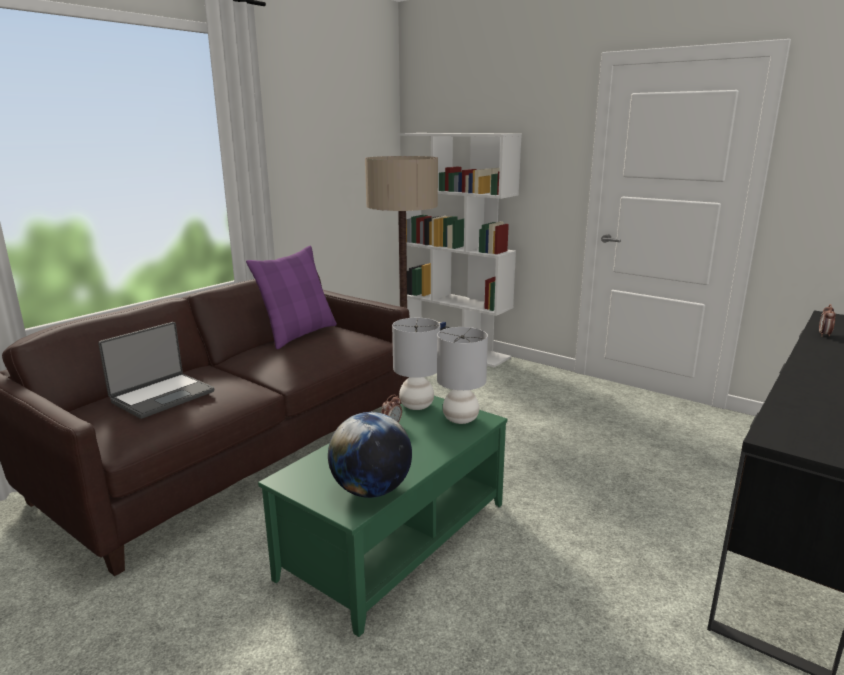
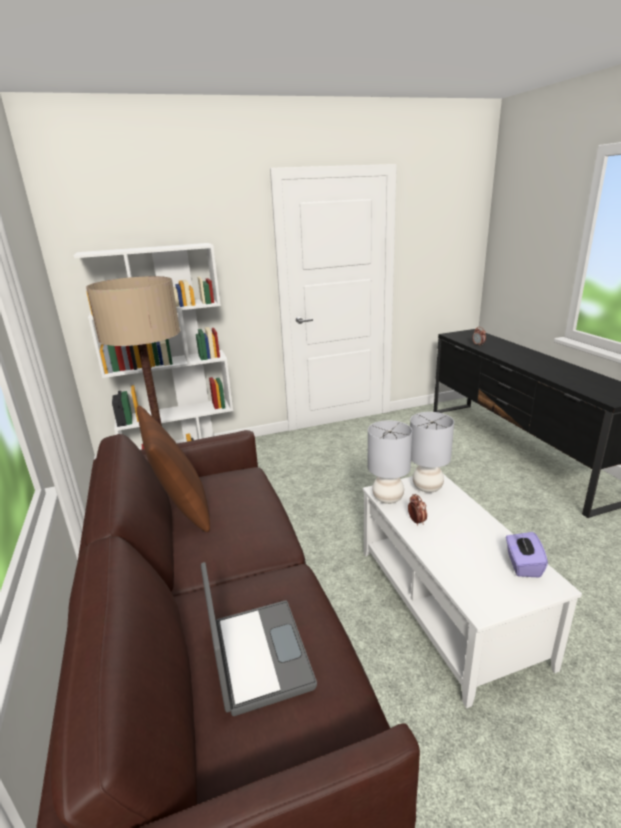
camera: 55 degrees left, 5 degrees up
(298, 334) = (182, 508): purple pillow -> brown pillow
(371, 490) = (522, 564): globe -> purple tissue box
(395, 538) = (445, 604): green coffee table -> white coffee table

